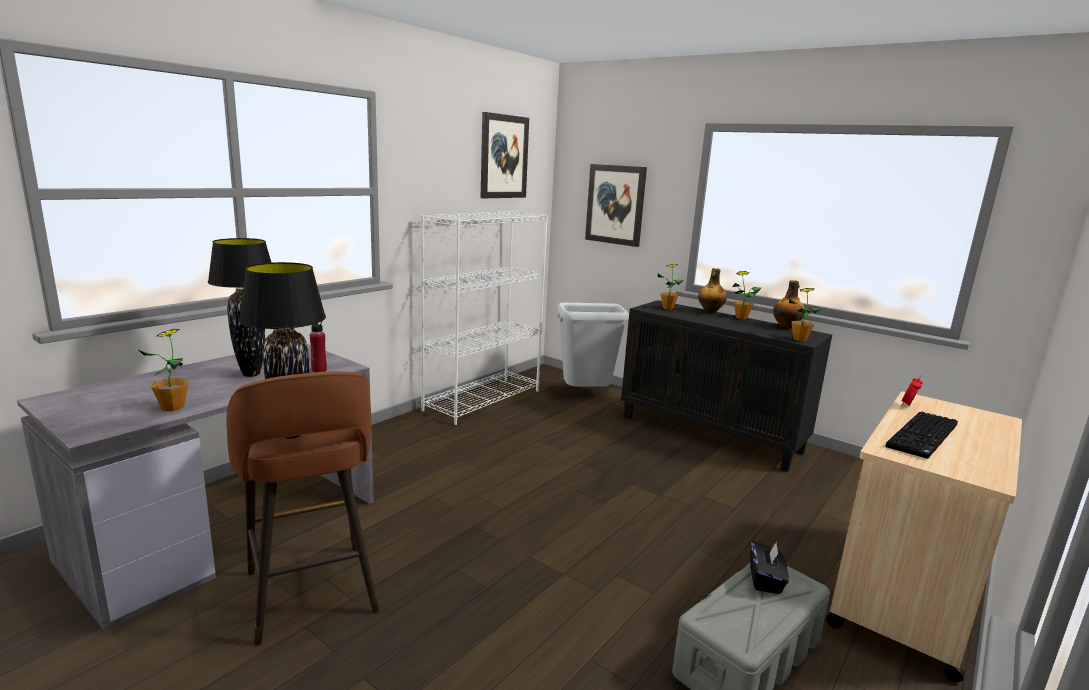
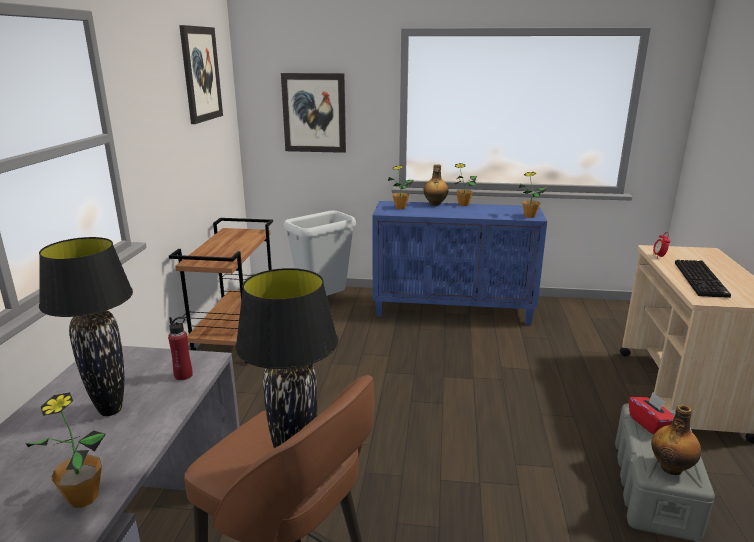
camera: 30 degrees left, 5 degrees up
(483, 400) = (236, 338): white bookcase -> brown cart
(711, 434) = (453, 310): black cabinet -> blue cabinet
(765, 580) = (649, 424): black tissue box -> red tissue box
(786, 328) = (505, 207): bottle -> bottle (671, 467)

